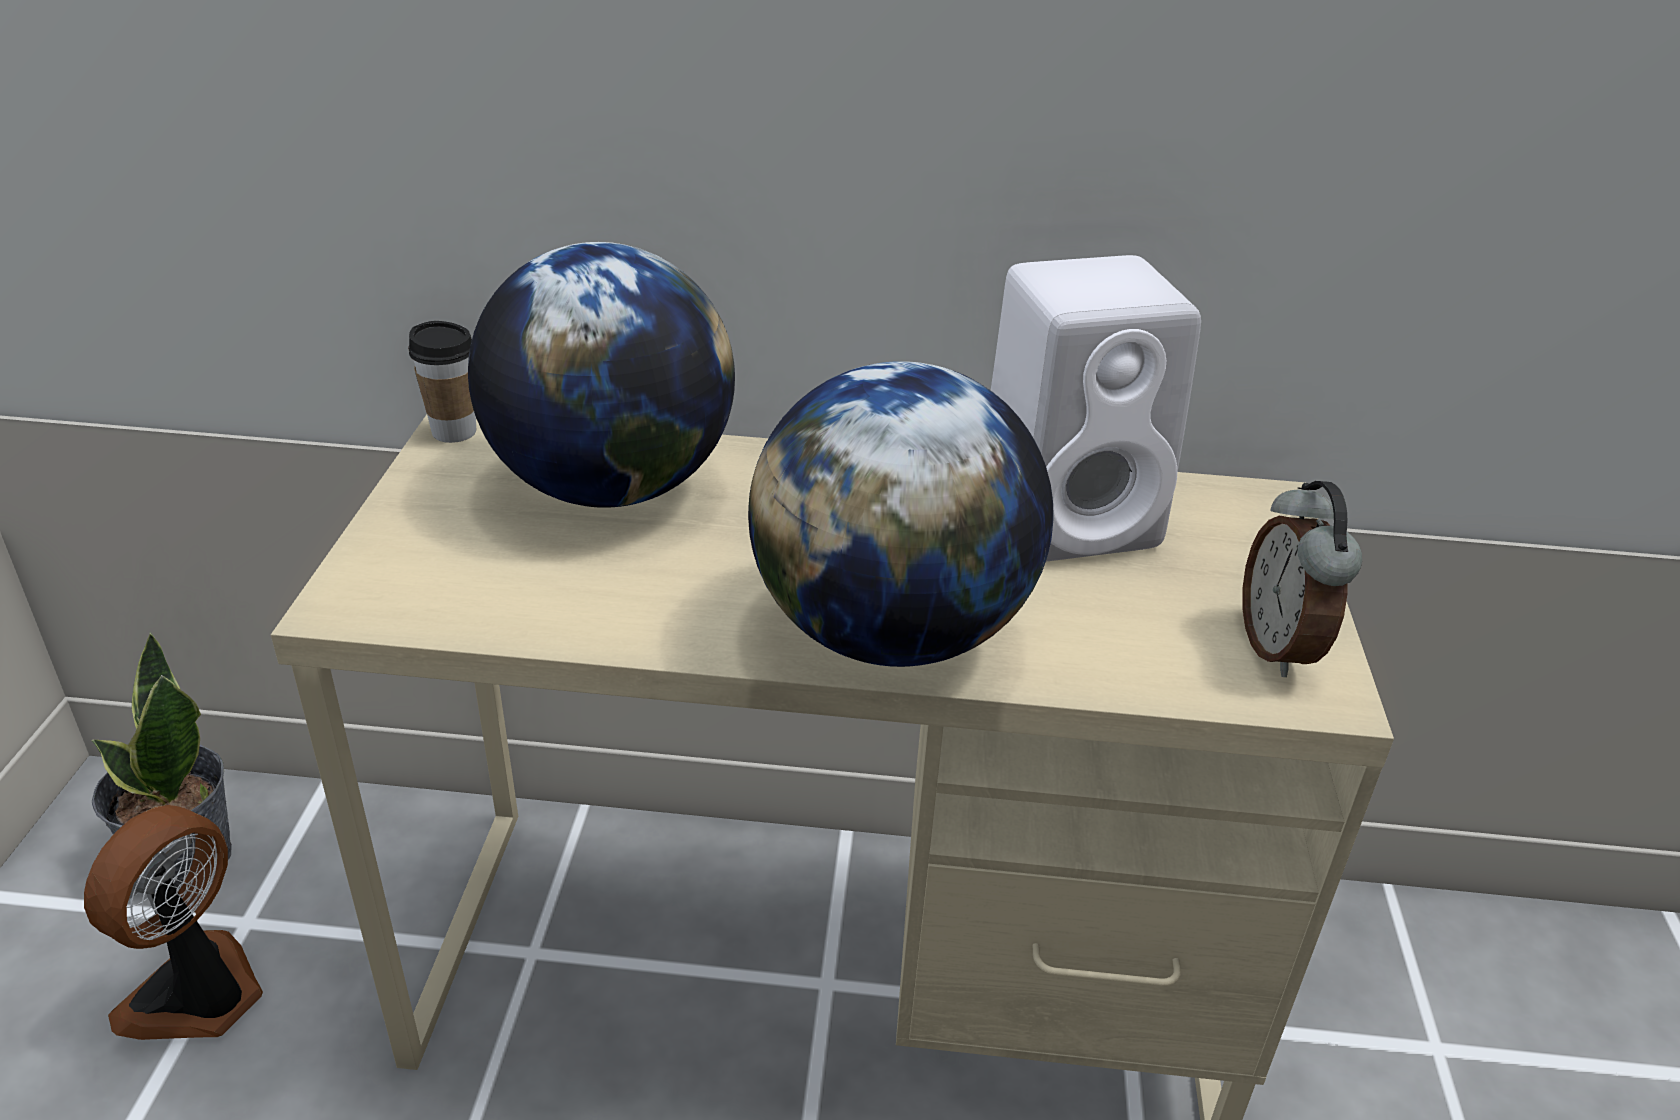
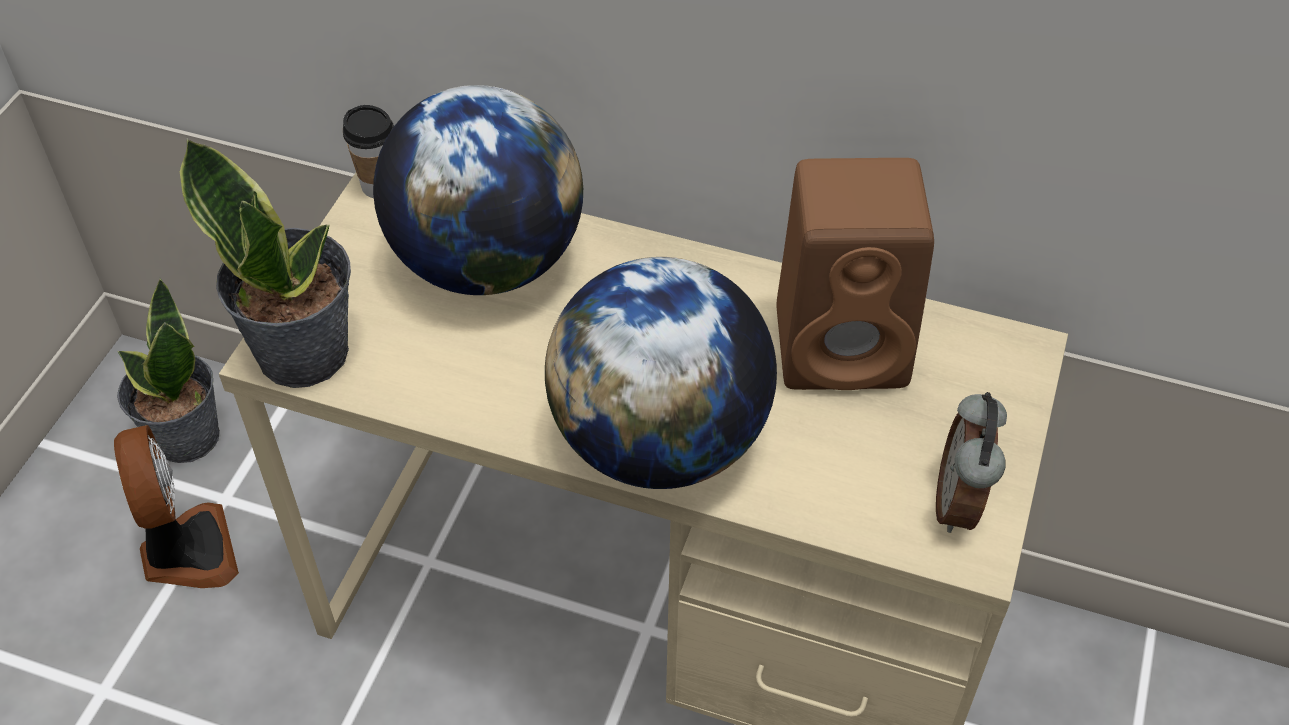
camera: 15 degrees right, 15 degrees up
(199, 995) = (186, 552): fan -> fan turned 120 degrees clockwise
(390, 596) = (304, 351): none -> potted plant
(1072, 518) = (846, 346): white speaker -> brown speaker

